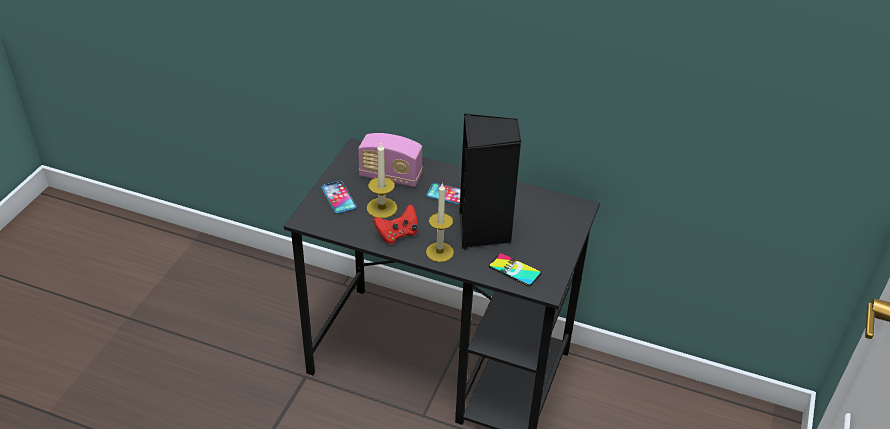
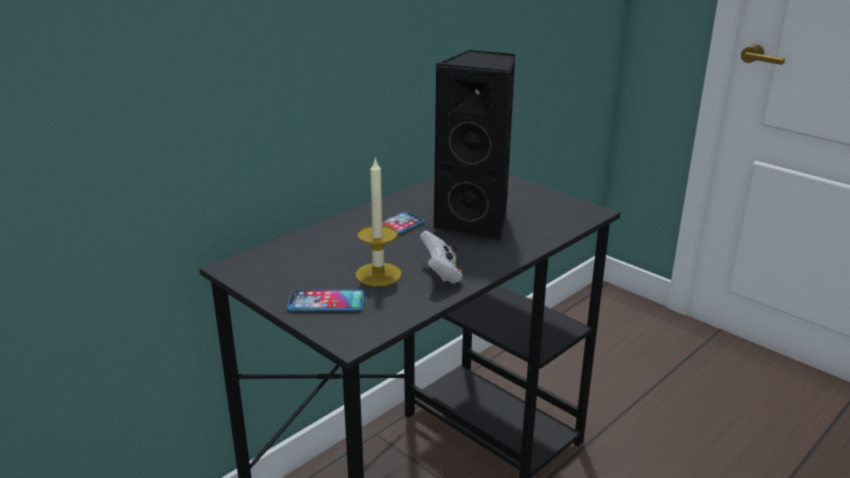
camera: 65 degrees left, 15 degrees down
(390, 176) = (319, 256): radio -> none
(397, 234) = (441, 274): red game controller -> white game controller
(439, 252) = (495, 254): candle -> none
(514, 270) = (552, 220): phone -> none

